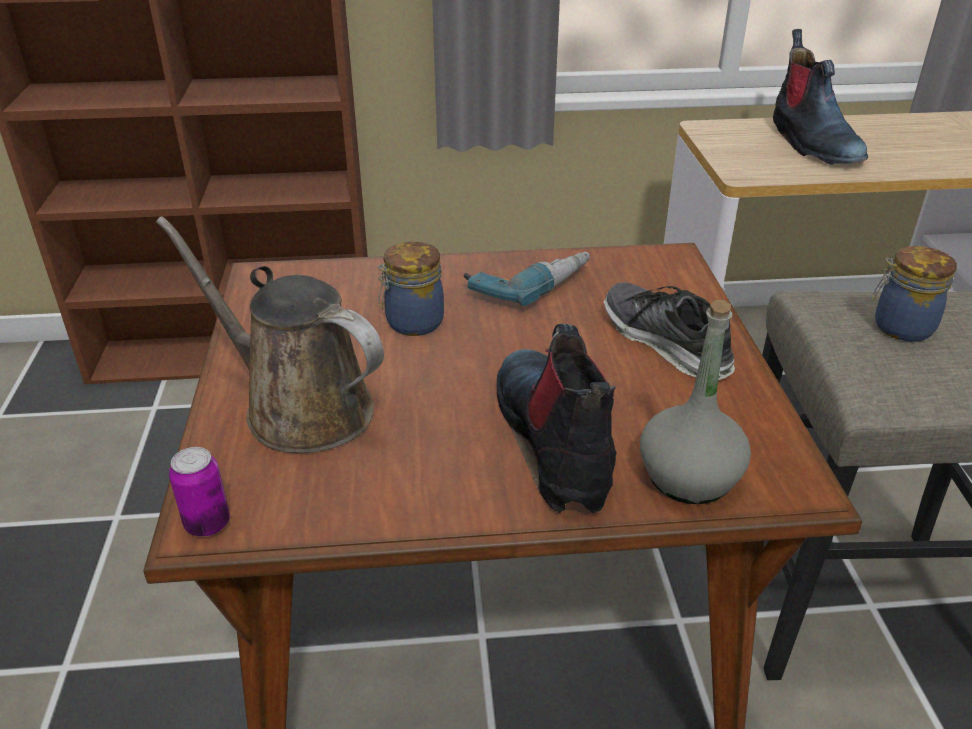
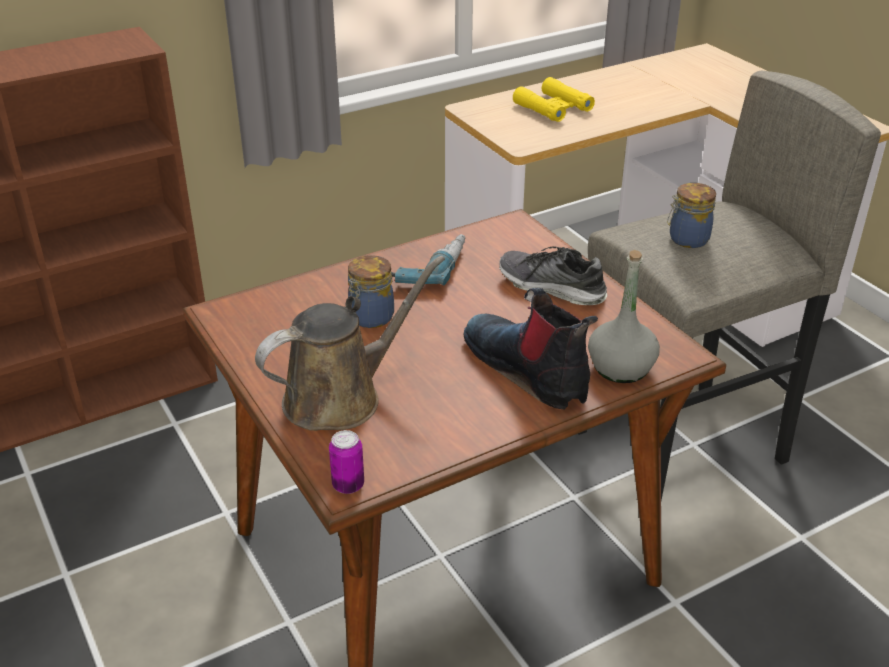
camera: 25 degrees left, 0 degrees up
(299, 407) = (341, 397): brown watering can -> brown watering can turned 135 degrees clockwise
(811, 143) = (553, 108): boot -> yellow binoculars

